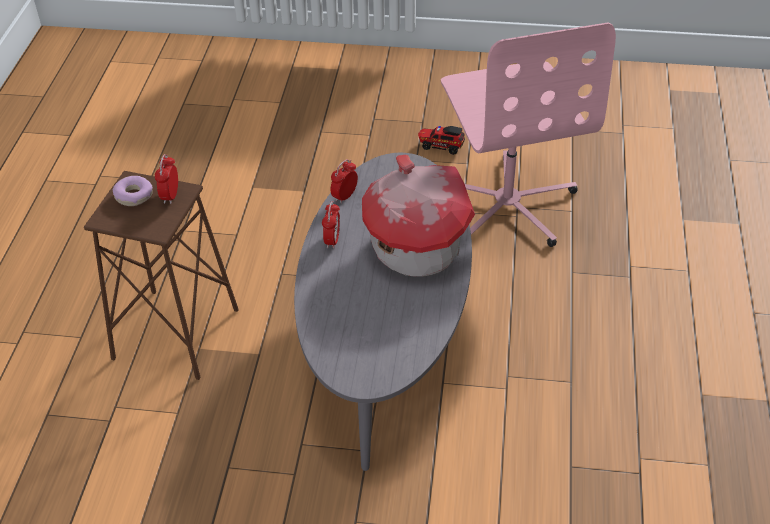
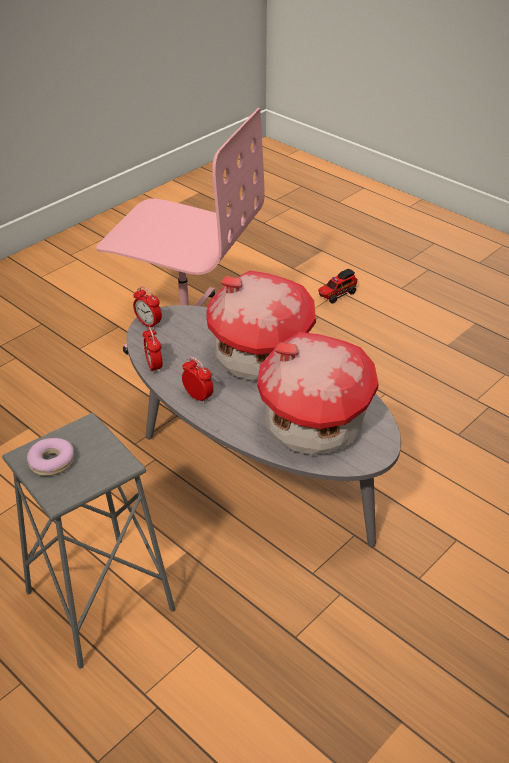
camera: 55 degrees left, 5 degrees down
(170, 196) = (83, 437): alarm clock -> alarm clock (148, 324)
(176, 334) = (101, 600): brown stool -> grey stool
(359, 325) = (312, 427): none -> toy house
(440, 146) = (81, 329): toy truck -> toy truck (336, 295)

